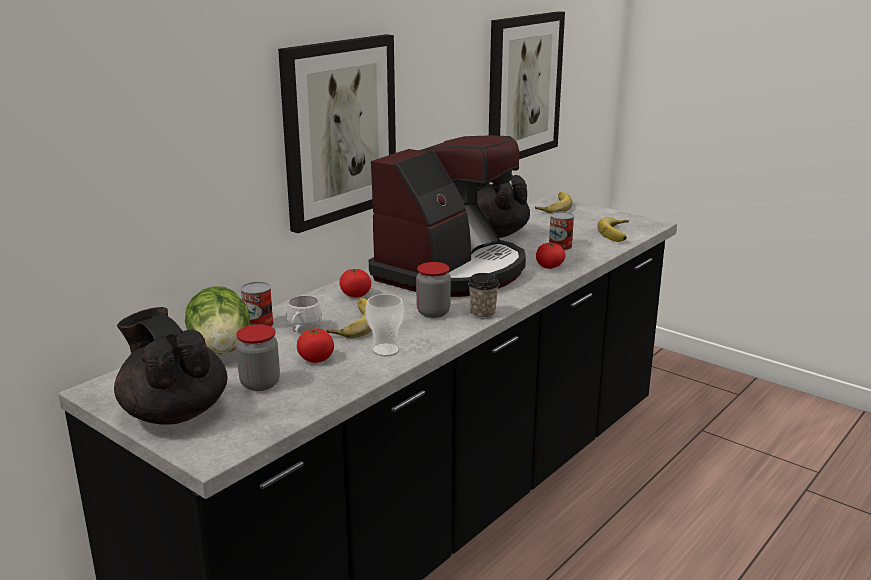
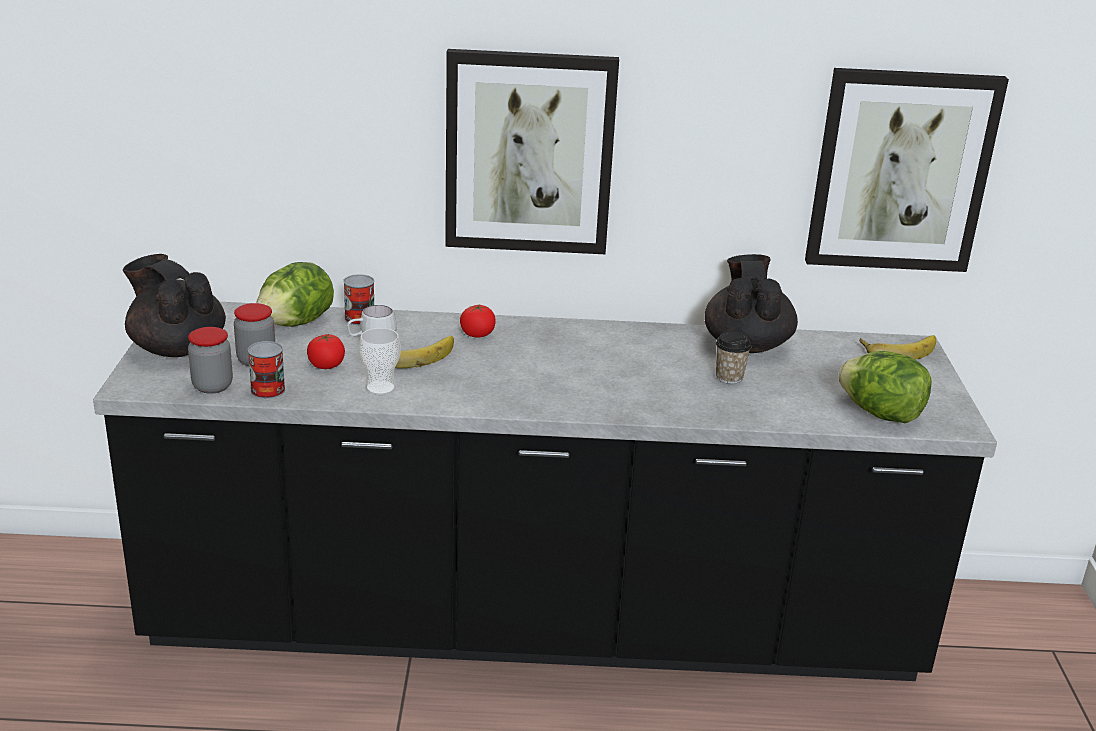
camera: 50 degrees right, 5 degrees up
(174, 412) = (177, 348): black teapot -> black teapot turned 60 degrees counterclockwise
(433, 312) = (490, 381): jar -> jar (212, 386)
(451, 271) = (603, 357): coffee machine -> none
(482, 314) = (521, 406): cup -> cup (729, 377)
(549, 266) = (702, 403): tomato -> none
(560, 246) = (774, 391): can -> can (268, 390)
(619, 234) = (880, 414): banana -> lettuce

